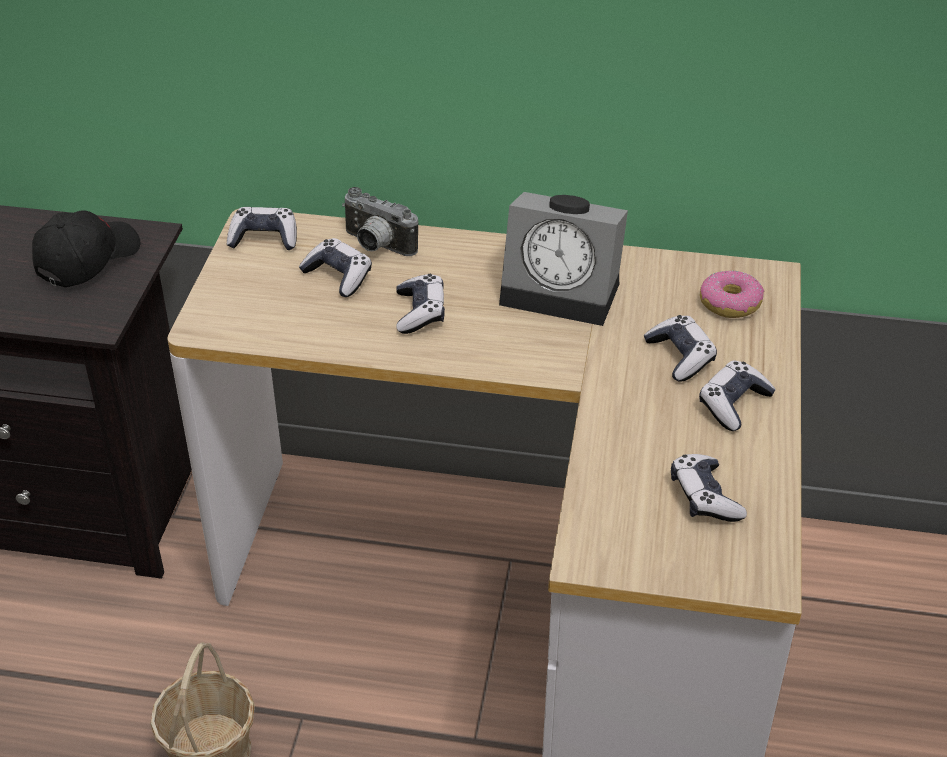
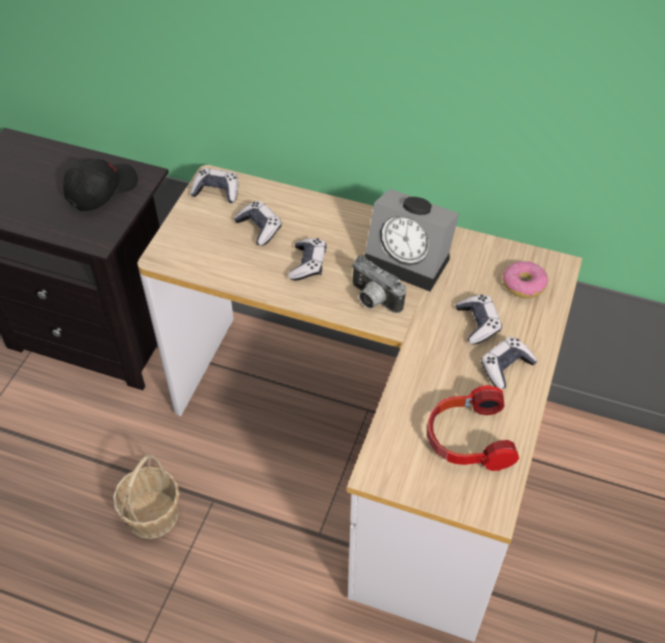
camera: 10 degrees right, 10 degrees up
(376, 246) = (289, 207): camera -> camera (372, 300)
(704, 497) = (467, 438): game controller -> headphones

